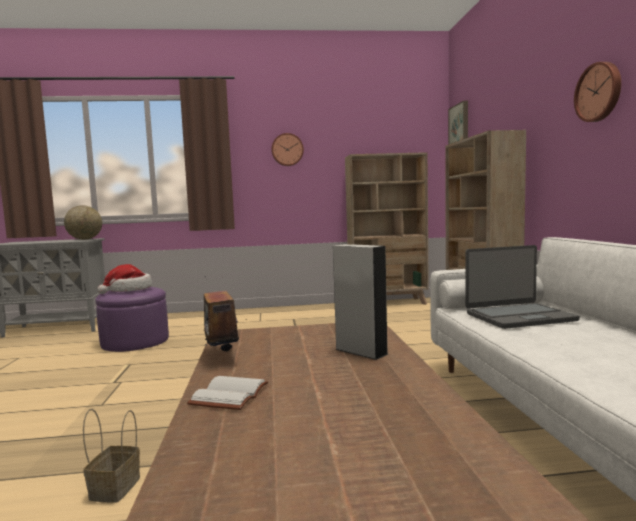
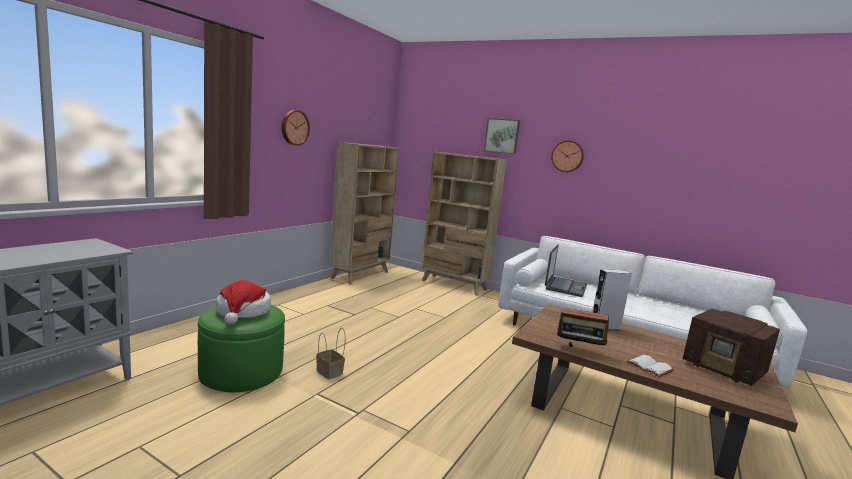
camera: 55 degrees left, 5 degrees up
(85, 239) = (84, 244): globe -> none
(115, 489) = (565, 458): basket -> basket (330, 372)
(135, 341) = (241, 372): purple ottoman -> green ottoman
(347, 455) = (725, 370): none -> radio
(459, 123) = (415, 126): picture -> picture (502, 136)

